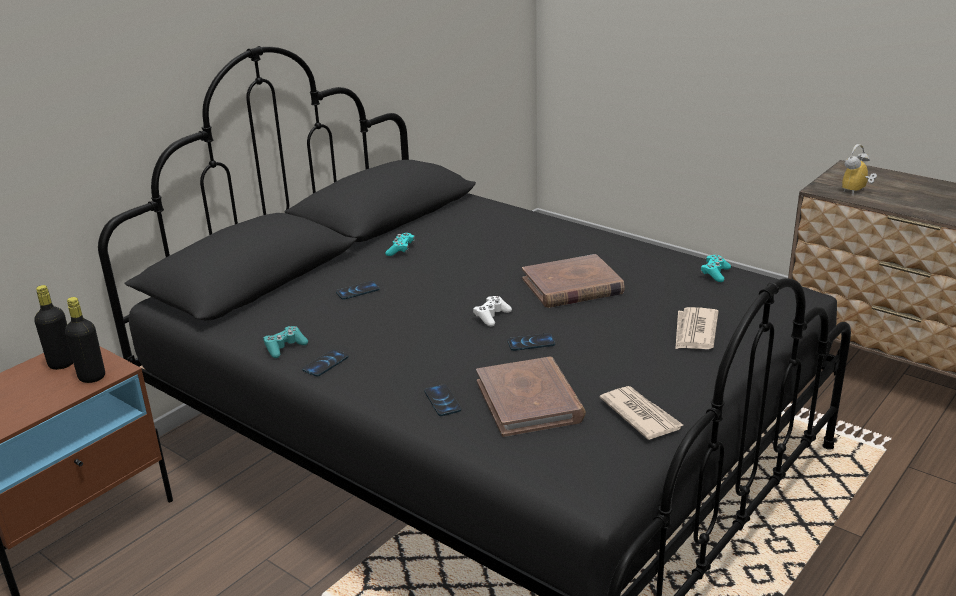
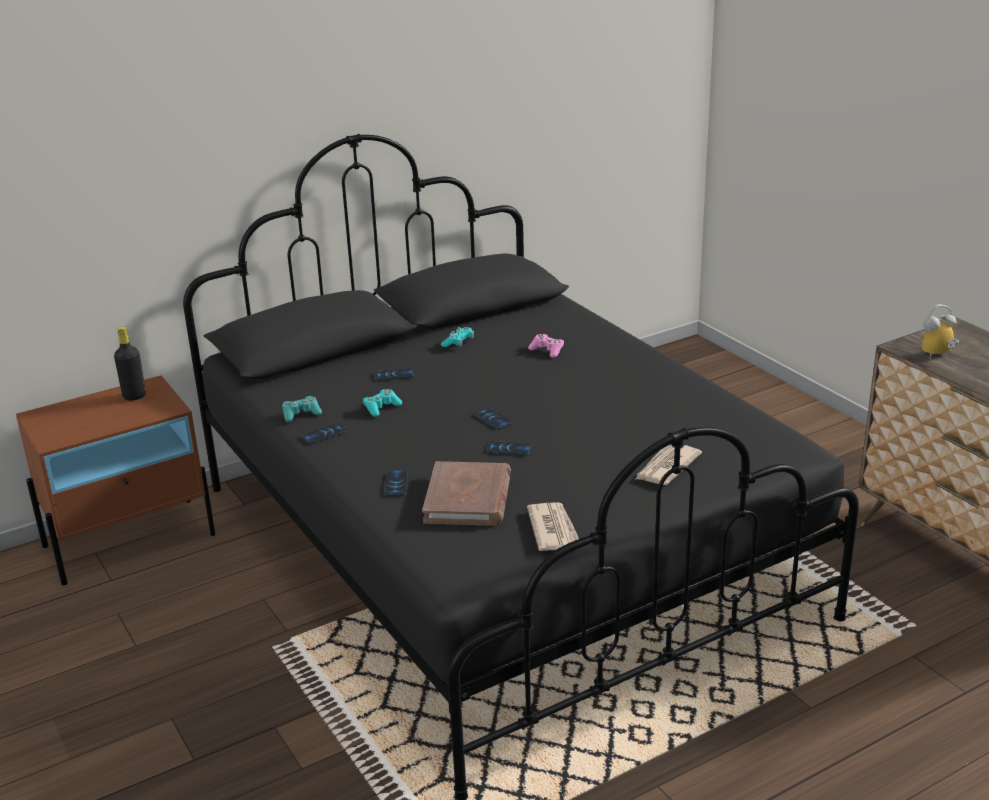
camera: 20 degrees right, 0 degrees up
(92, 377) = (150, 411): black bottle -> none
(491, 316) = (492, 419): white game controller -> phone
(493, 243) = (547, 350): none -> pink game controller
(572, 286) = (587, 404): brown book -> none
(715, 274) = (735, 416): turquoise game controller -> turquoise game controller (381, 408)

